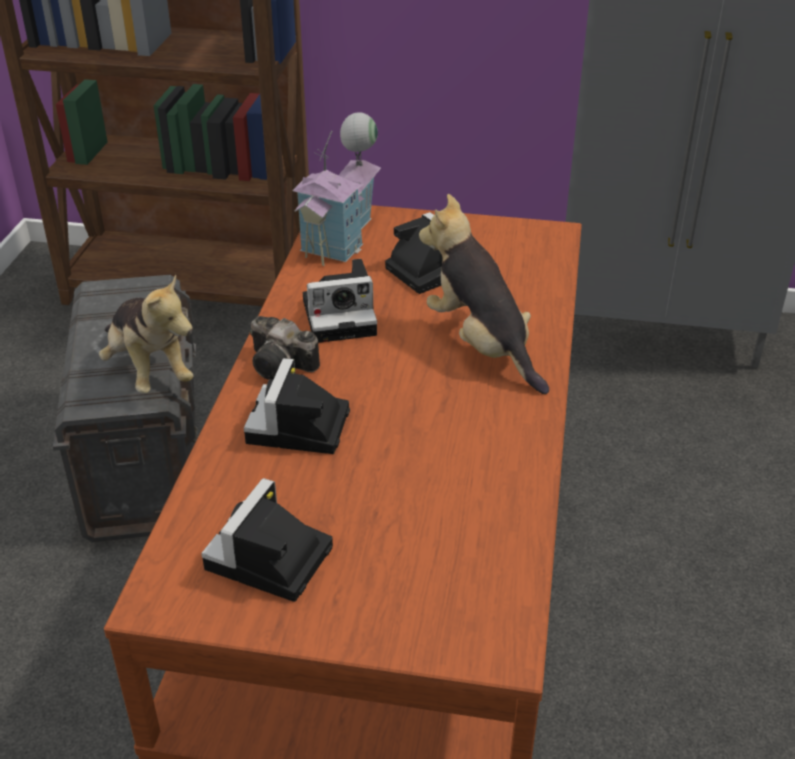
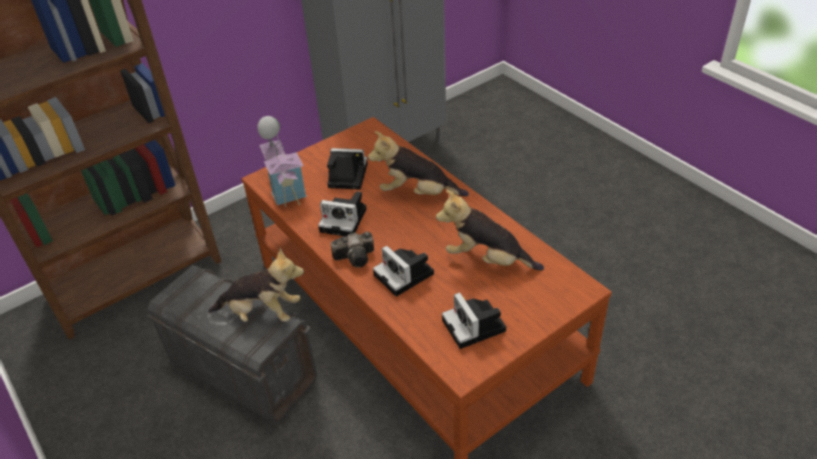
camera: 45 degrees left, 5 degrees up
(342, 316) = (345, 220): camera -> camera turned 75 degrees clockwise
(430, 492) = (487, 259): none -> plush toy

